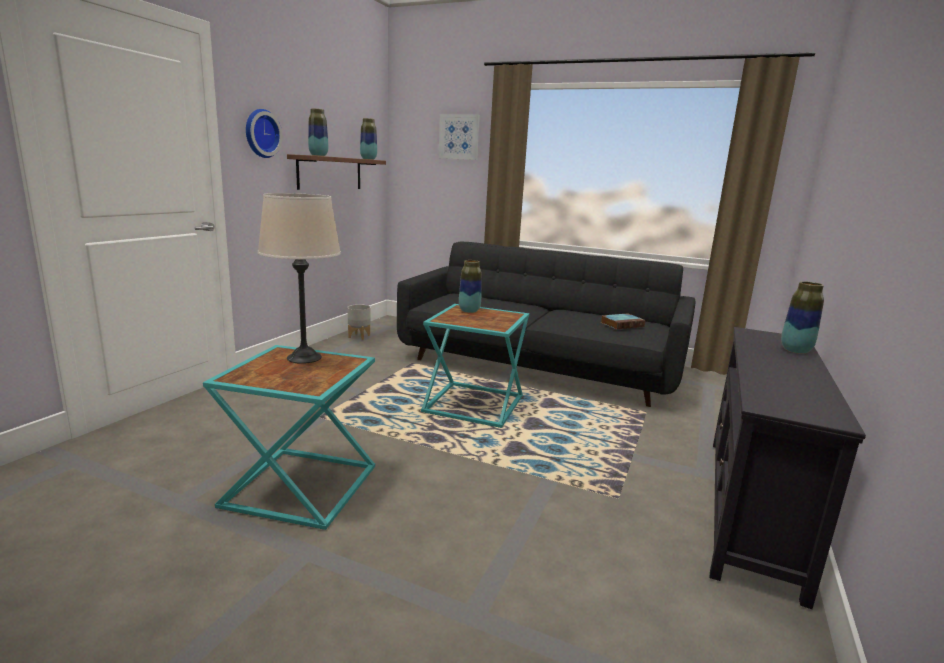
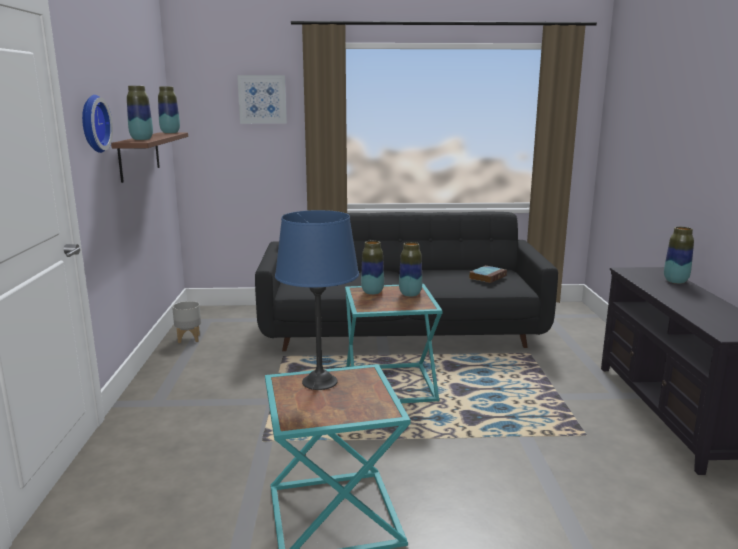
camera: 25 degrees left, 0 degrees up
(304, 357) = (319, 382): beige table lamp -> blue table lamp
(500, 318) = (410, 294): none -> vase

